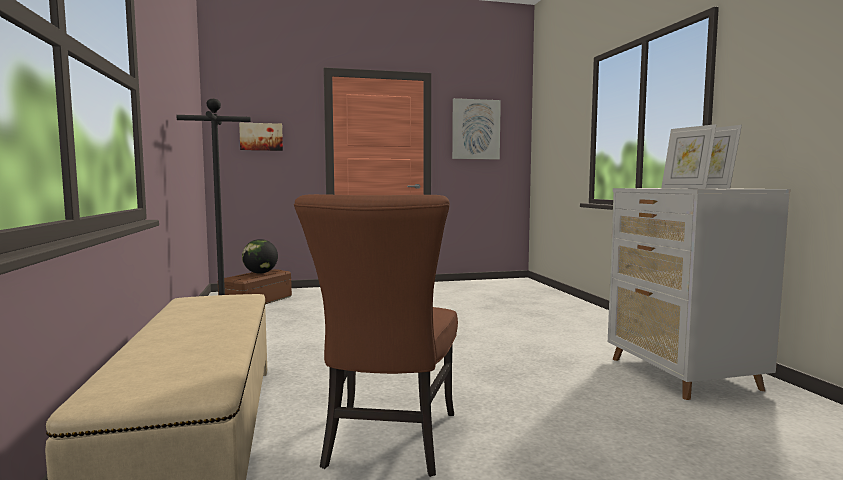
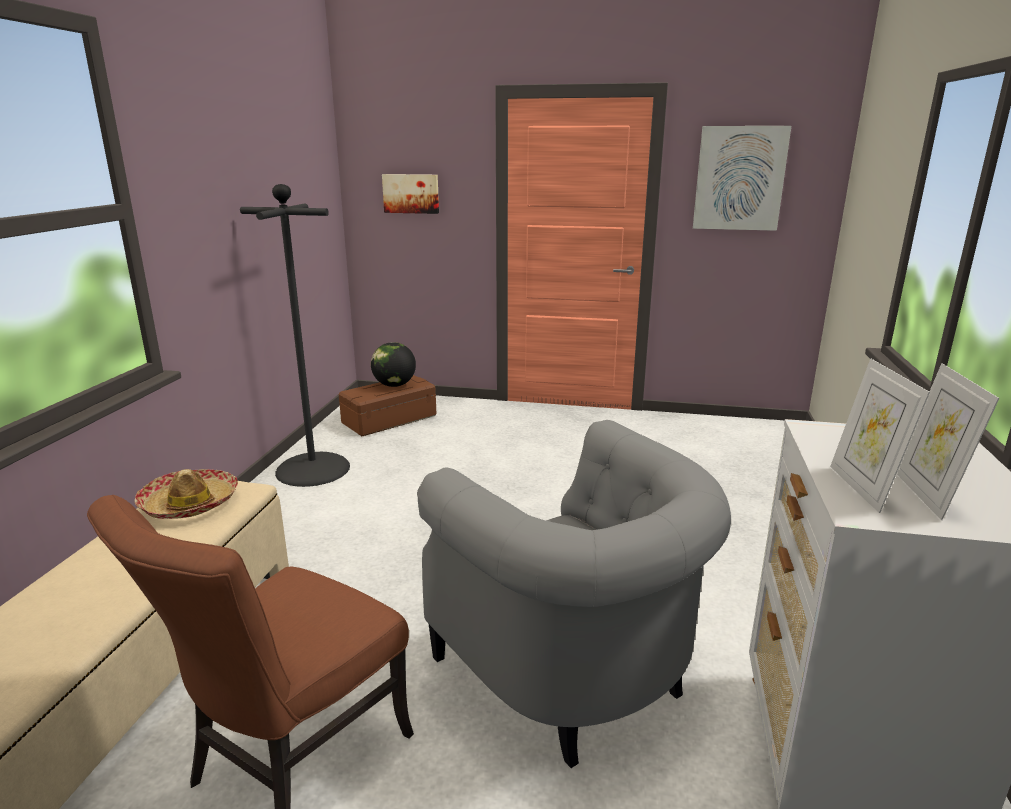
camera: 25 degrees right, 15 degrees up
(209, 303) = (190, 503): none -> hat
(518, 375) = (569, 675): none -> grey armchair

